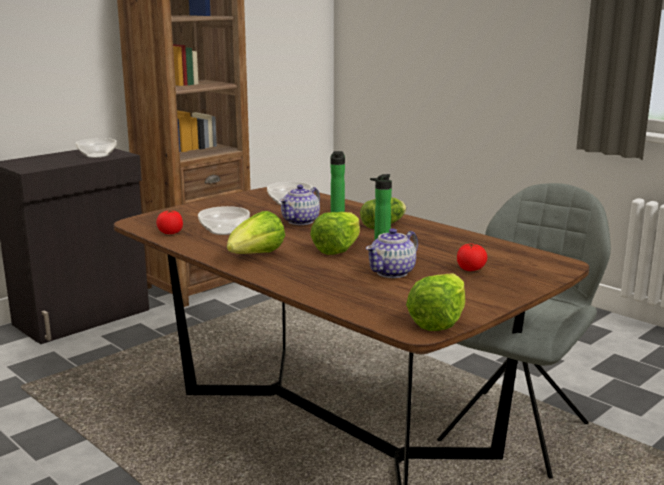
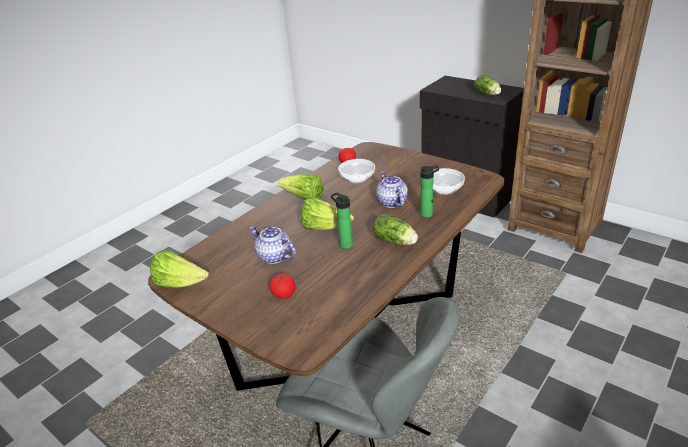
camera: 85 degrees right, 15 degrees up
(97, 155) = (488, 94): bowl -> lettuce
(301, 221) = (391, 202): teapot -> teapot turned 45 degrees clockwise

